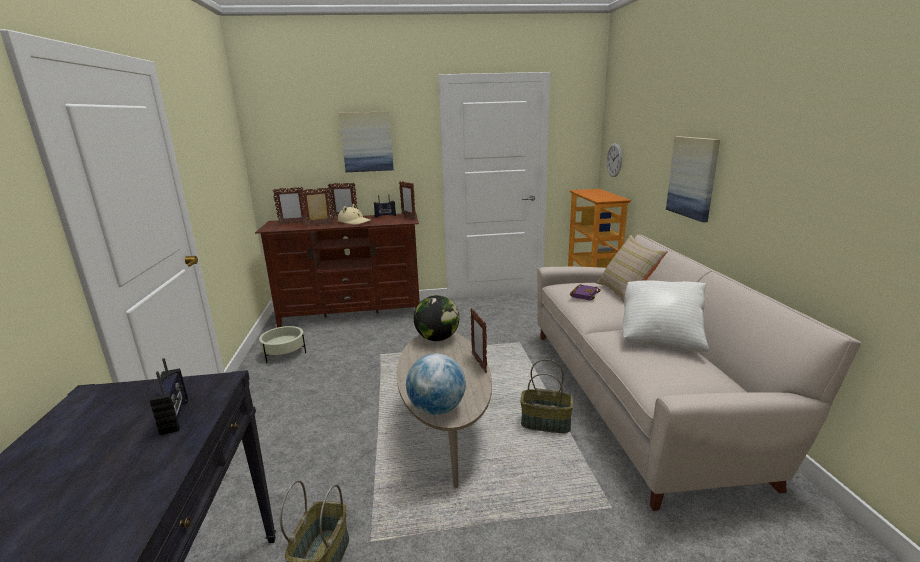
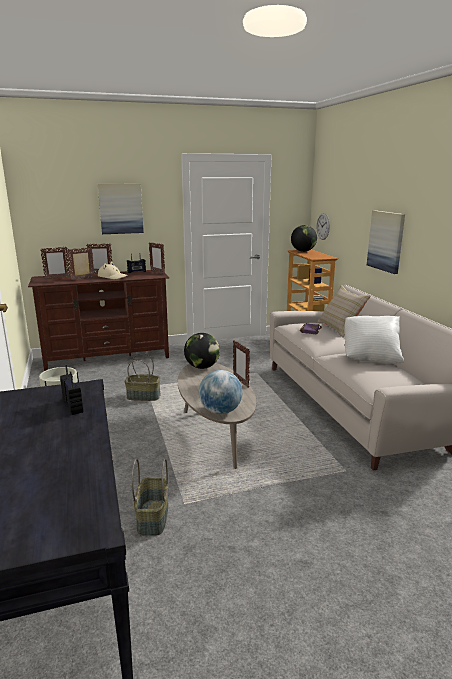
camera: 10 degrees left, 0 degrees up
(546, 423) = (290, 425): basket -> basket (144, 396)
(588, 191) = (303, 251): none -> globe

